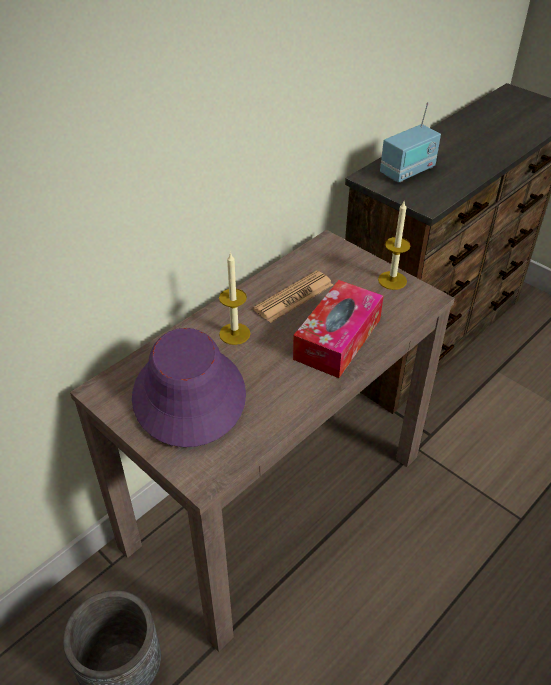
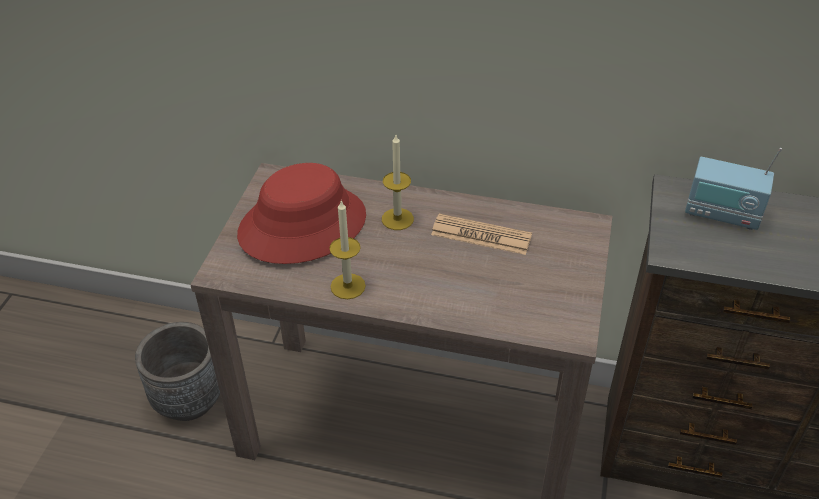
camera: 60 degrees right, 0 degrees up
(188, 395) = (302, 225): purple hat -> red hat
(337, 339) = (447, 288): tissue box -> none
(392, 280) = (575, 295): candle -> candle (348, 286)

